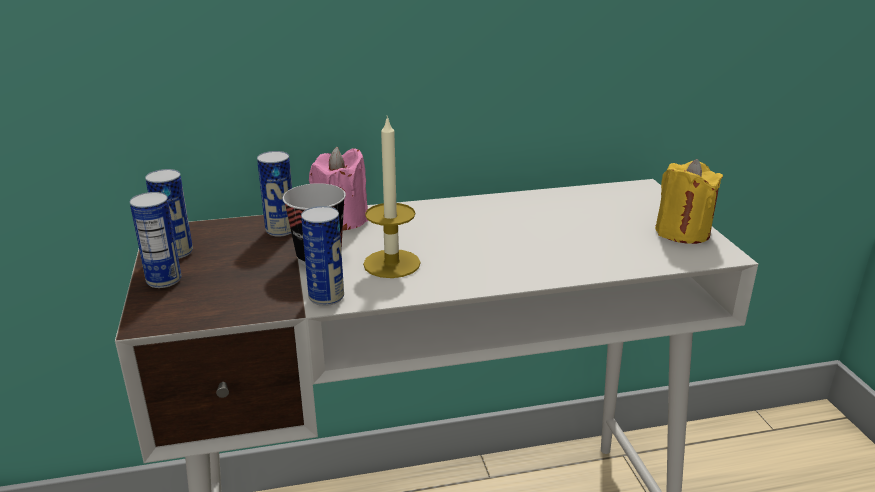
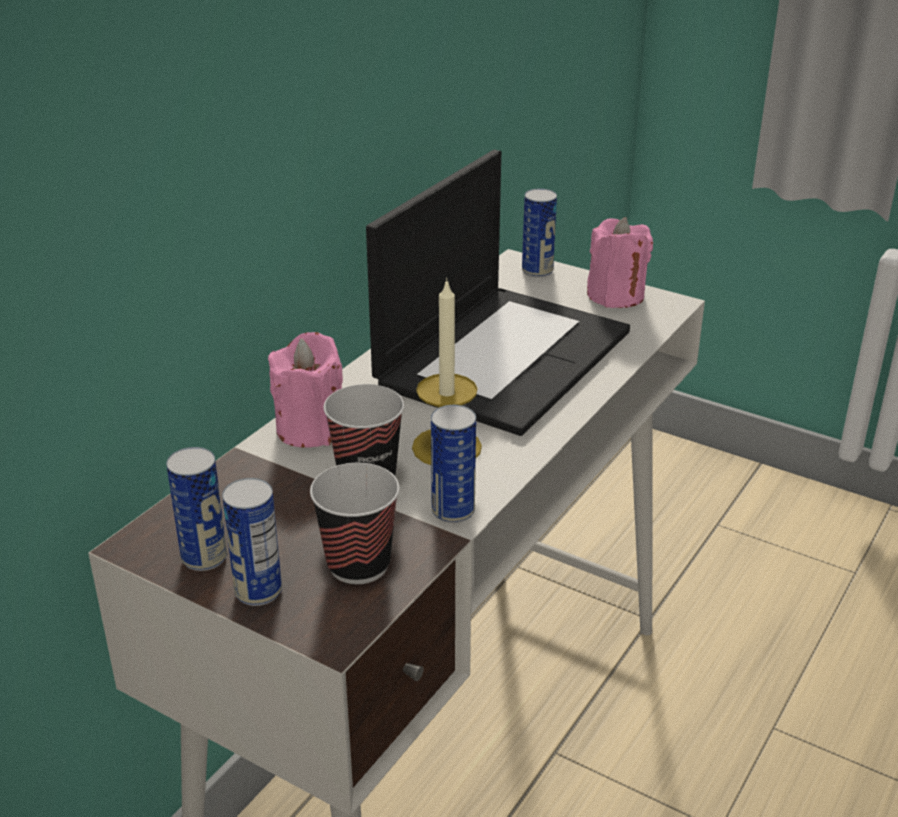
camera: 45 degrees left, 5 degrees up
(227, 295) = (358, 565): none -> cup
(280, 230) = (268, 472): can -> can (537, 271)
(526, 233) = (503, 356): none -> laptop
(682, 232) = (615, 295): yellow candle -> pink candle

